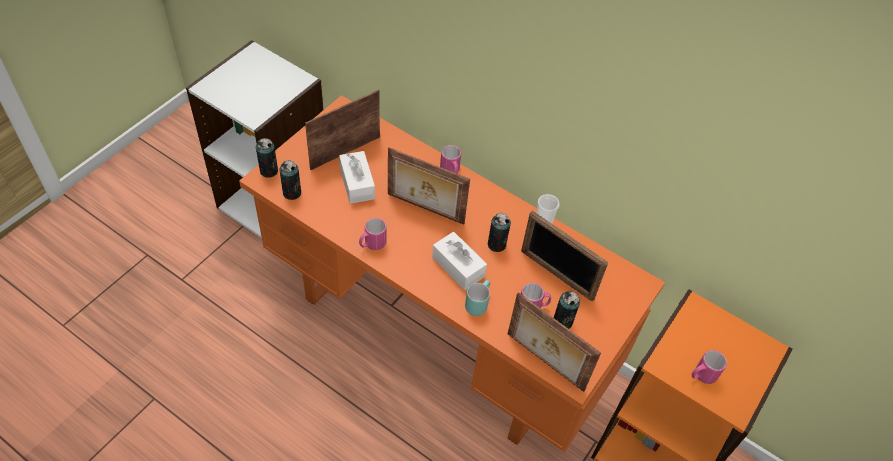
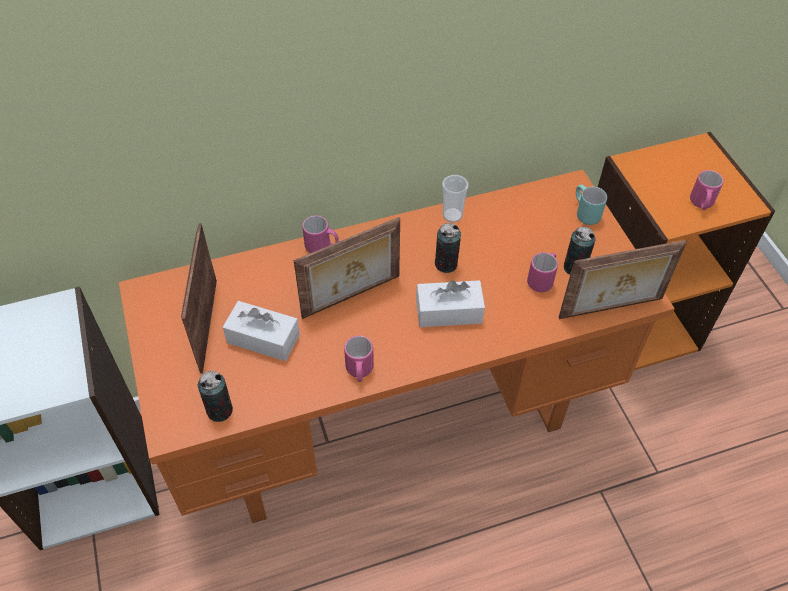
camera: 50 degrees left, 0 degrees up
(269, 171) = (164, 417): can -> none
(477, 302) = (504, 322): turquoise mug -> turquoise mug (583, 213)
(556, 275) = (518, 239): picture frame -> none

